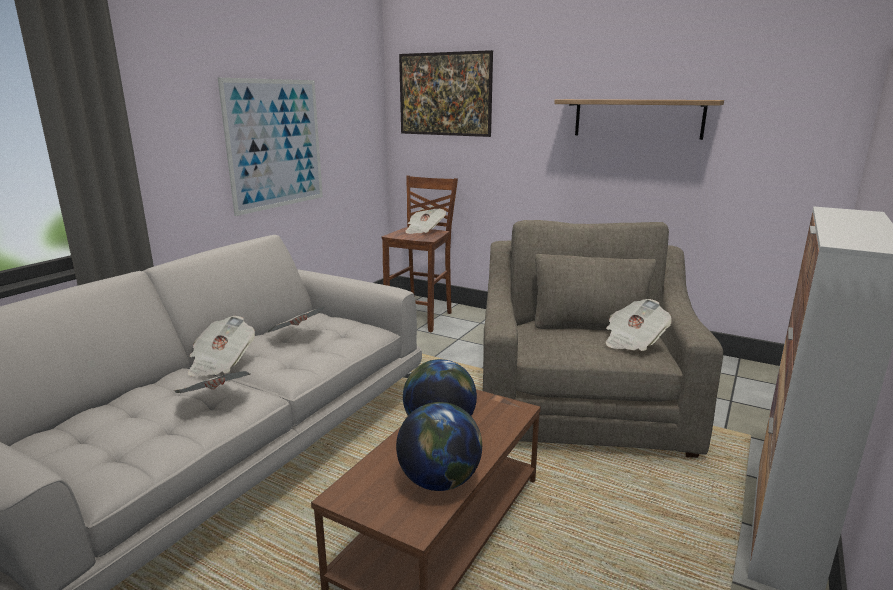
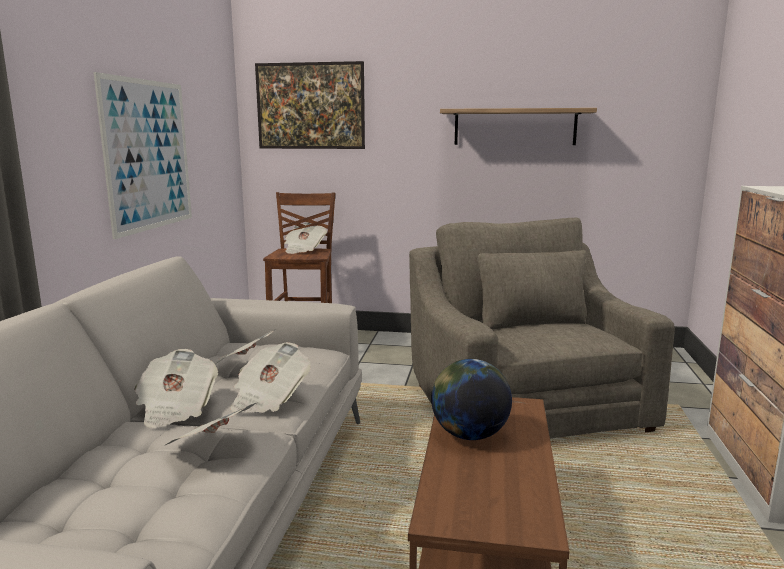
camera: 20 degrees left, 5 degrees down
(440, 481) = (519, 483): globe -> none
(633, 341) = (585, 328): newspaper -> newspaper (269, 399)

